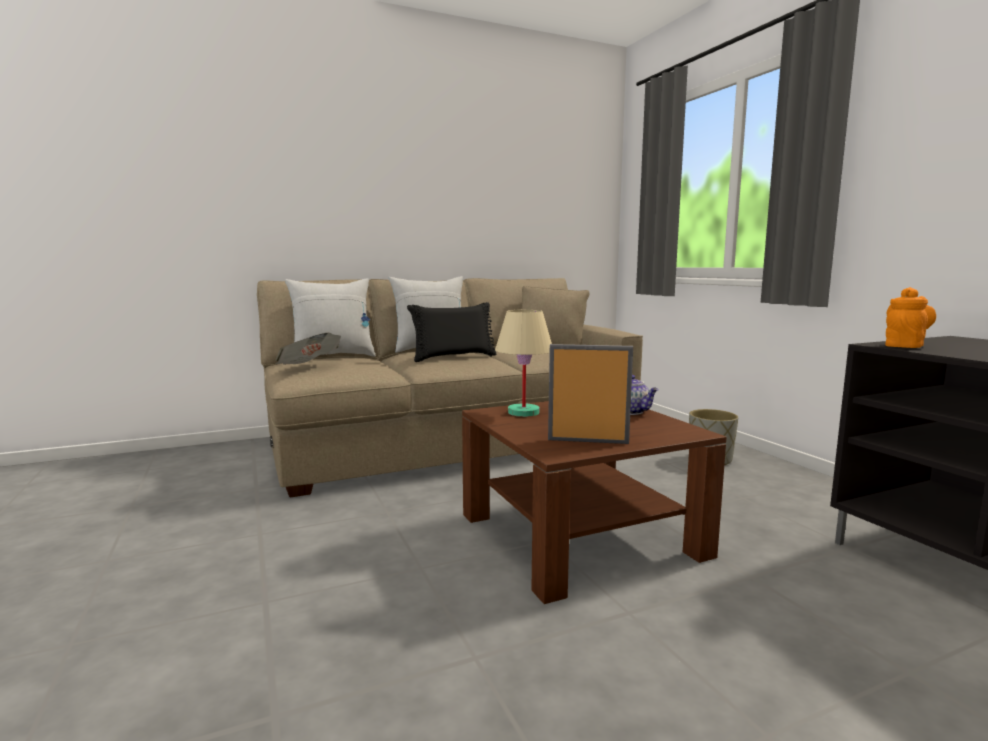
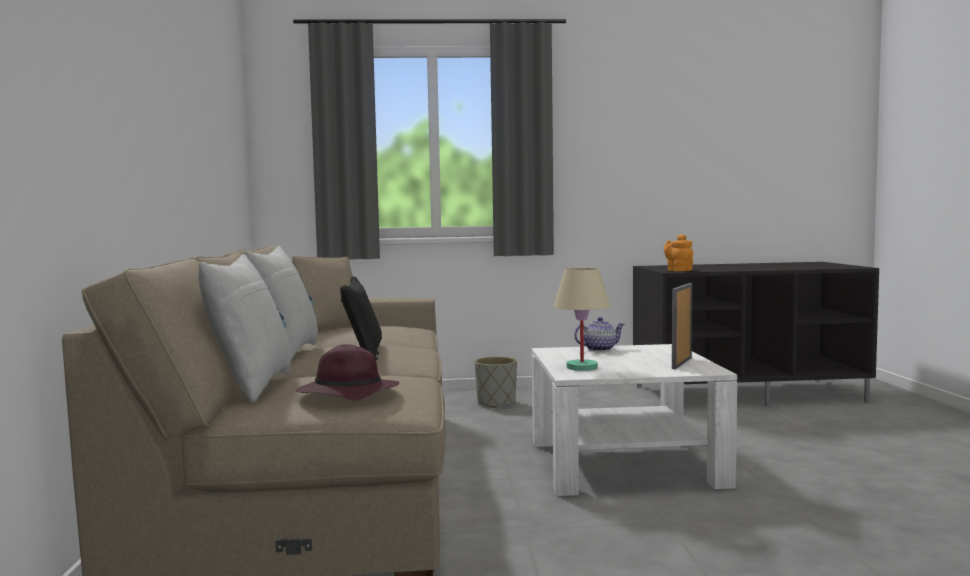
camera: 70 degrees left, 5 degrees down
(309, 368) = (346, 394): newspaper -> purple hat
(580, 535) = (624, 463): brown coffee table -> white coffee table

